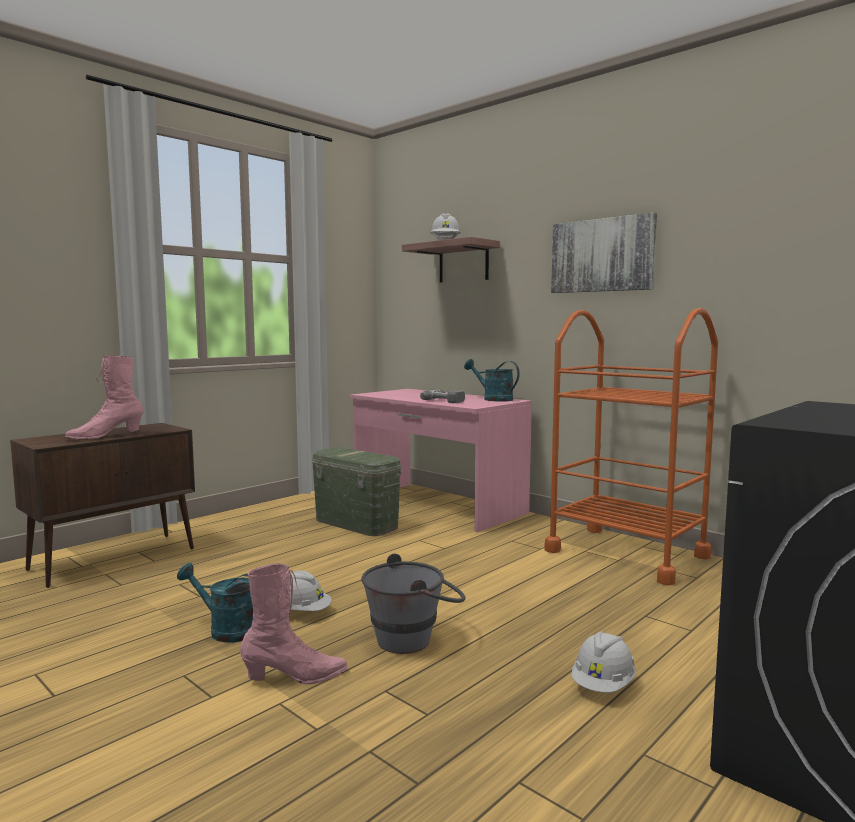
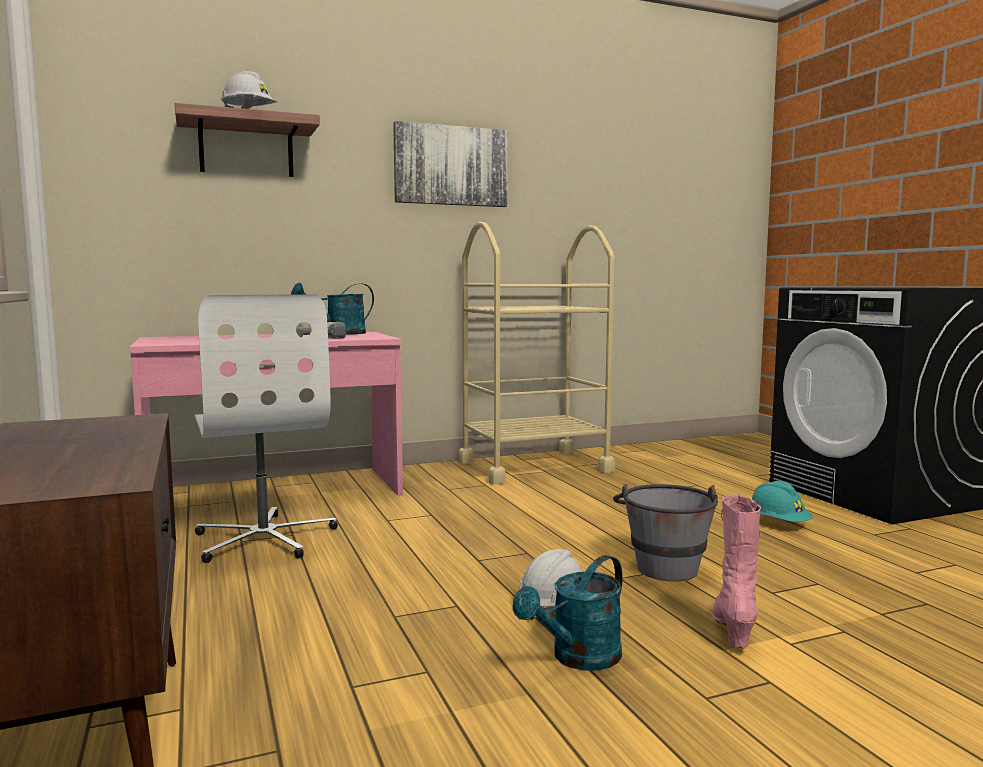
camera: 65 degrees left, 0 degrees up
(106, 436) = (102, 448): pink boot -> none
(356, 523) = (265, 538): green storage box -> white office chair
(603, 685) = (778, 523): white hard hat -> turquoise hard hat
(626, 554) = (534, 466): orange cart -> beige cart

